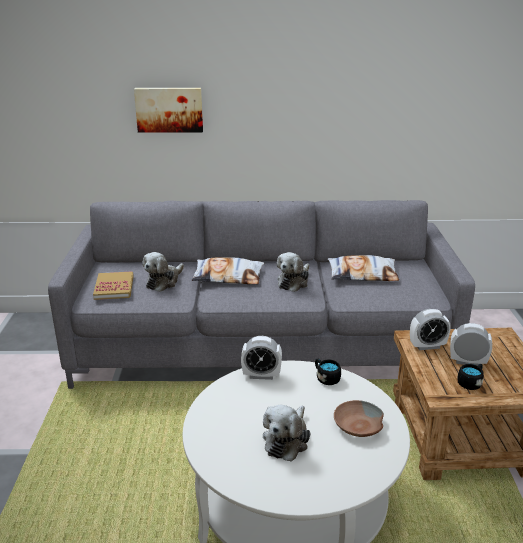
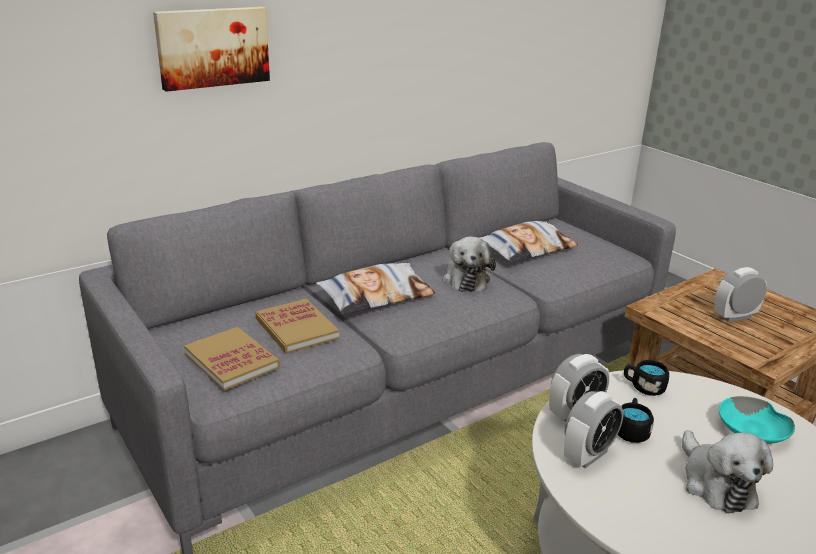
camera: 35 degrees left, 0 degrees up
(164, 282) = (296, 329): plush toy -> book
(358, 426) = (753, 431): brown bowl -> turquoise bowl
(427, 346) = (679, 312): alarm clock -> alarm clock (588, 455)
(471, 383) = (768, 337): black mug -> black mug (631, 430)

